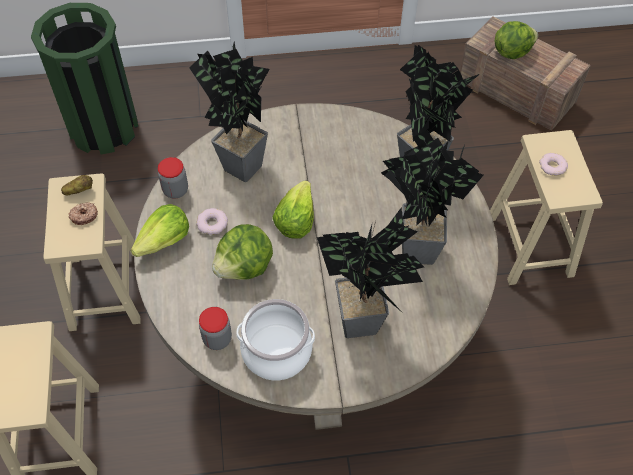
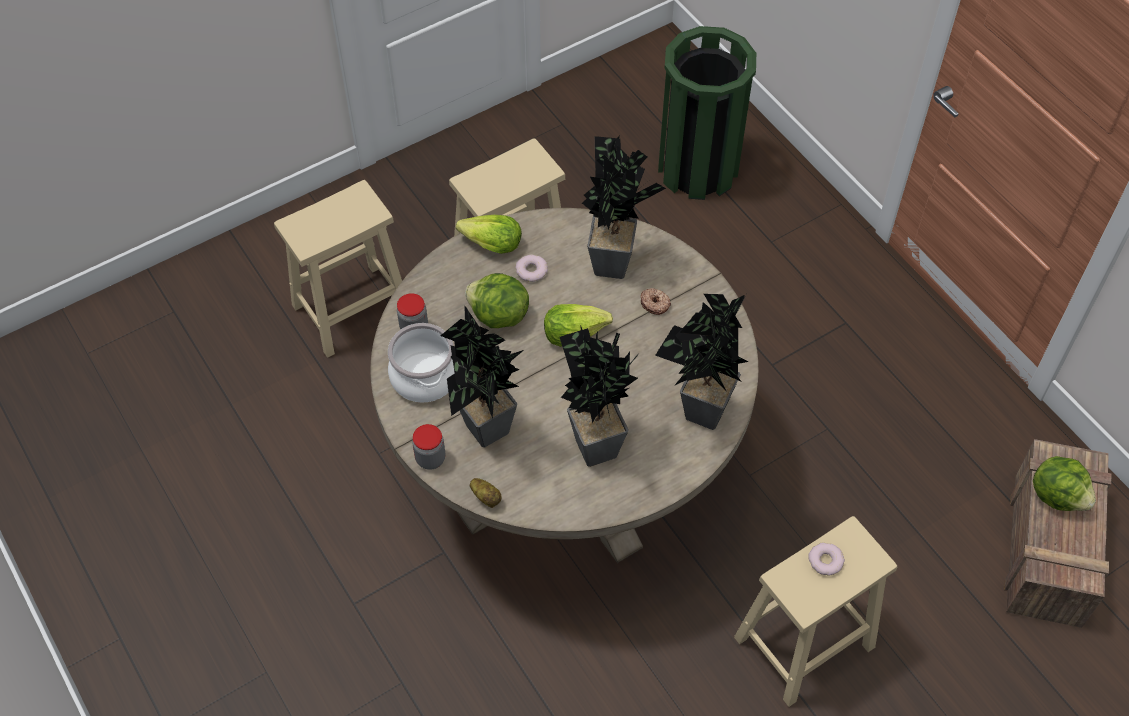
camera: 65 degrees right, 0 degrees up
(79, 190) = (534, 166): potato -> potato (486, 497)
(84, 216) = (510, 183): donut -> donut (655, 304)
(175, 190) = (552, 226): jar -> jar (430, 458)

